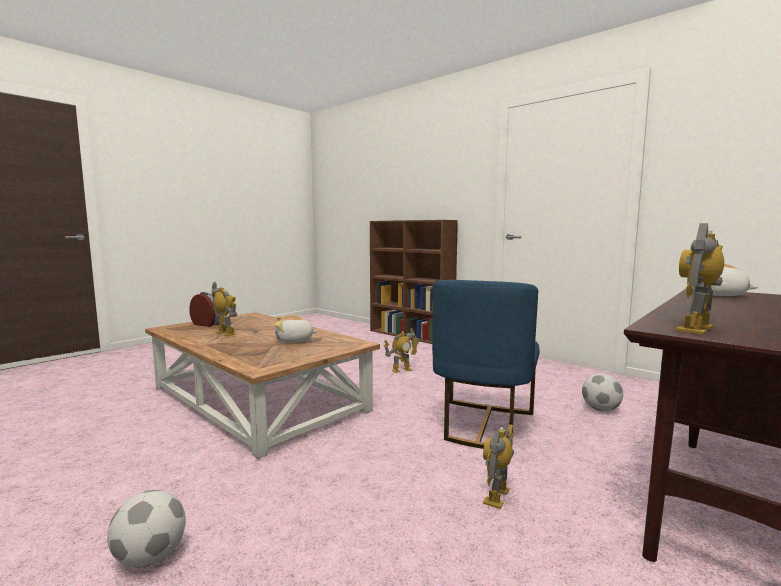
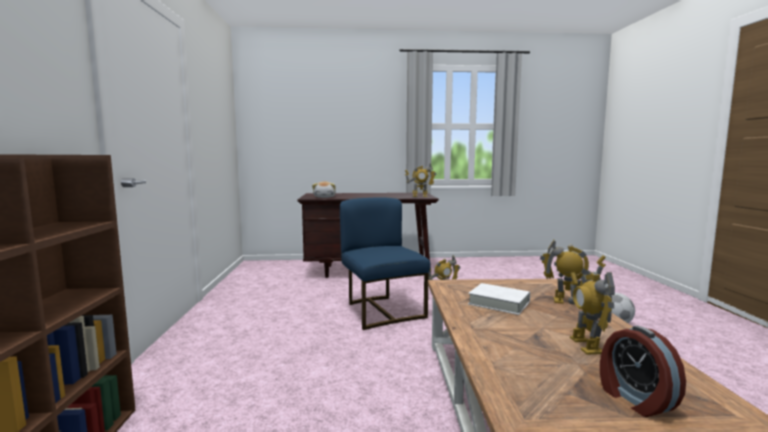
camera: 135 degrees left, 0 degrees up
(294, 340) = (499, 303): plush toy -> white book
(401, 370) = (310, 382): toy robot -> toy robot (569, 302)
(483, 425) = (381, 311): blue chair -> blue chair turned 90 degrees counterclockwise
(601, 409) = (302, 294): football -> none

